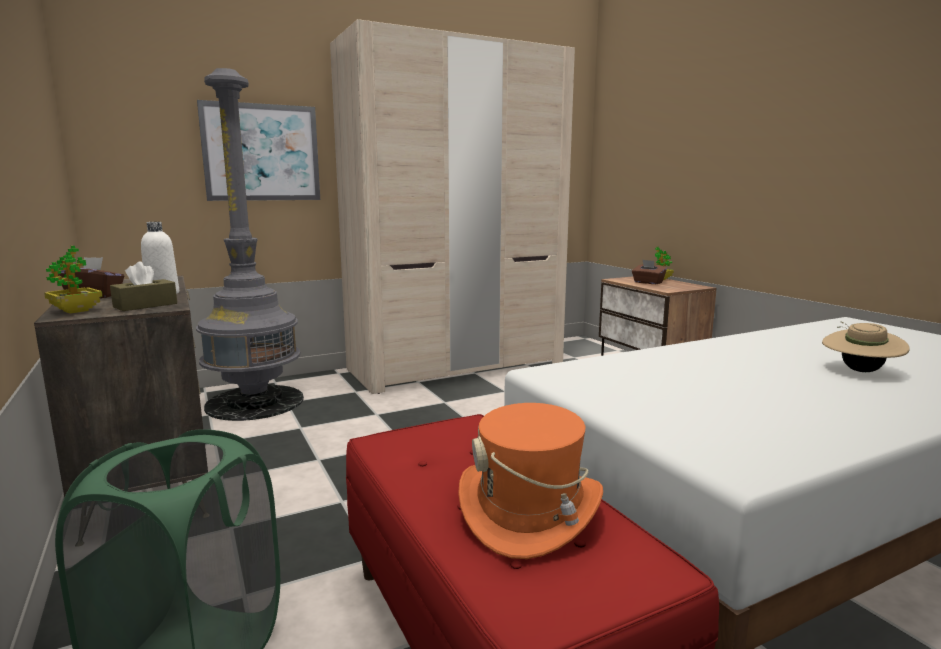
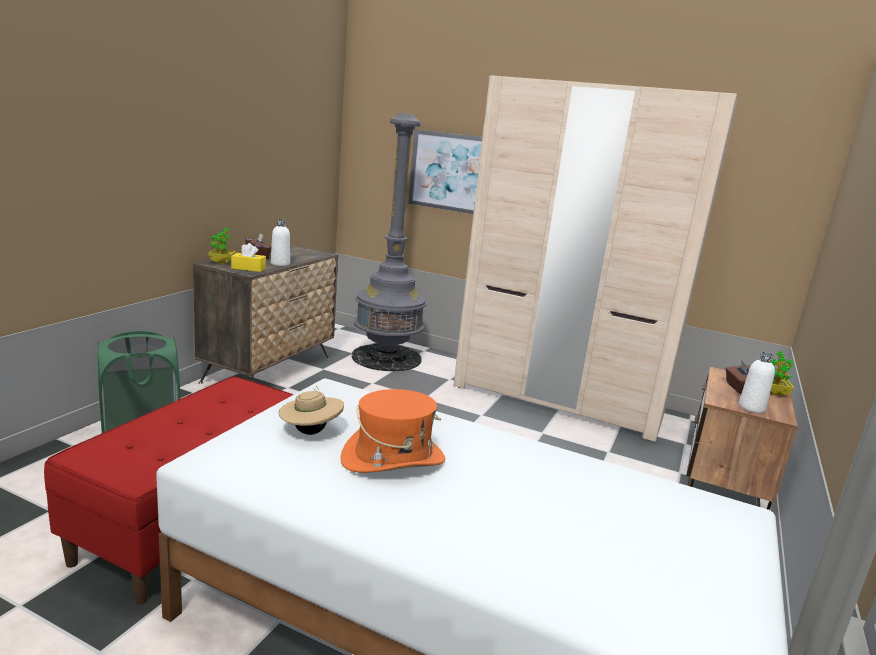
camera: 50 degrees right, 5 degrees up
(145, 305) = (248, 268): brown tissue box -> yellow tissue box
(530, 512) = (180, 438): orange hat -> orange hat (393, 459)
(682, 287) = (751, 408): none -> white bottle
(859, 371) = (495, 509): beige hat -> beige hat (310, 431)

